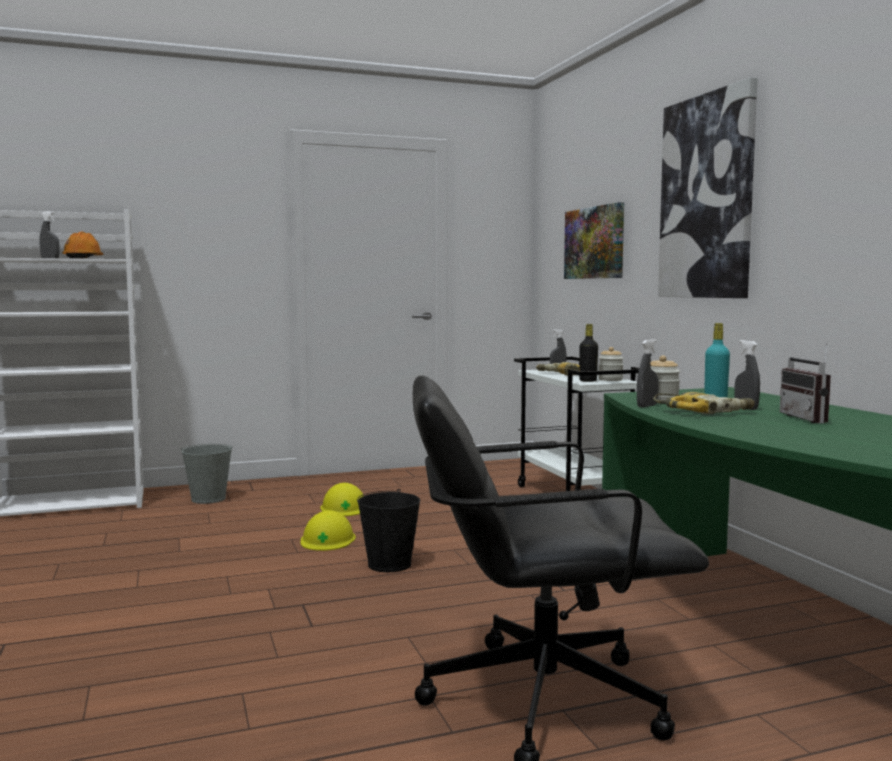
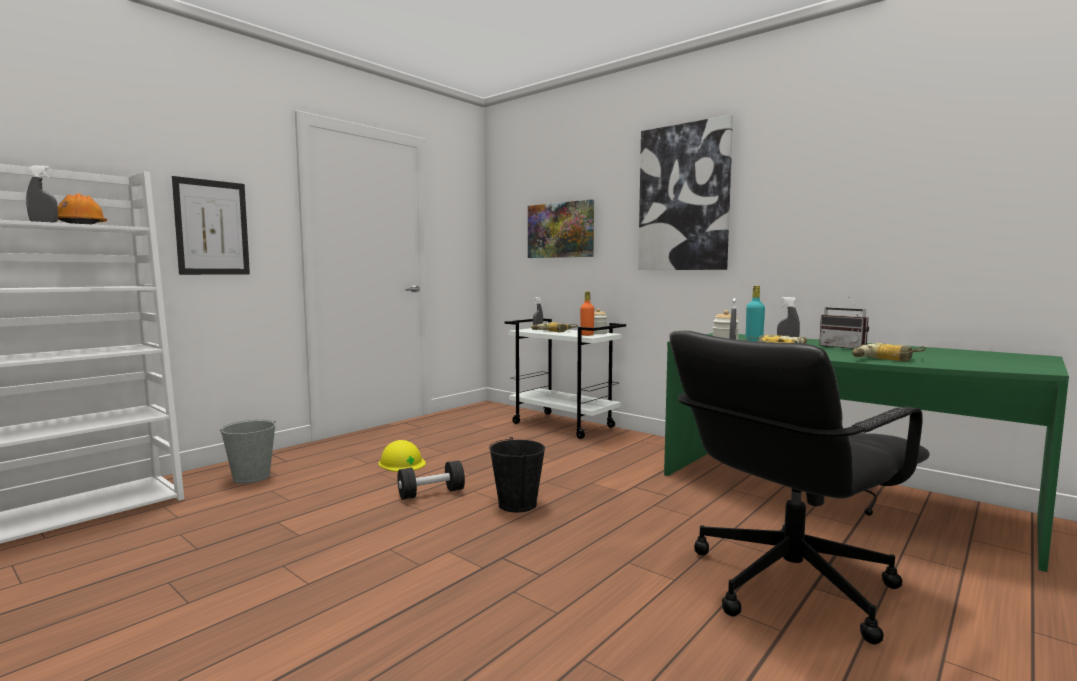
camera: 30 degrees left, 0 degrees up
(201, 255) = (212, 227): none -> picture
(327, 539) = (431, 493): yellow hard hat -> black dumbbell
(588, 381) = (587, 335): black bottle -> orange bottle
(787, 437) = (886, 359): none -> power drill

